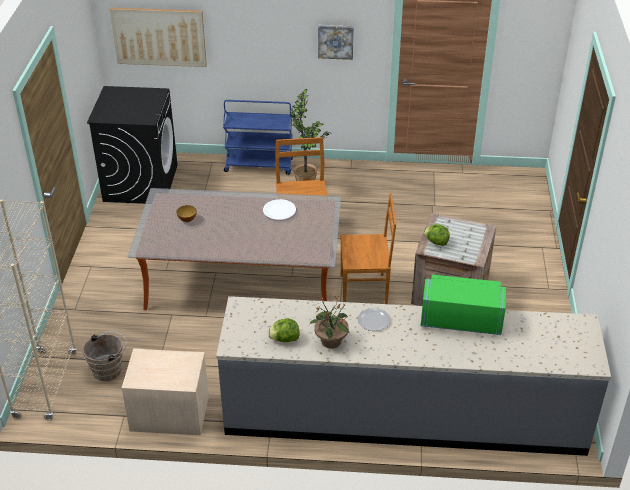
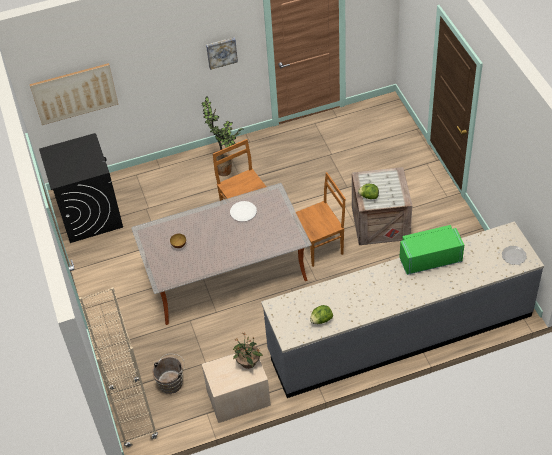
camera: 20 degrees left, 10 degrees up
(259, 165) = (176, 164): blue cart -> none
(331, 342) = (353, 309): potted plant -> potted plant (248, 362)
(374, 321) = (373, 282): plate -> plate (514, 256)

